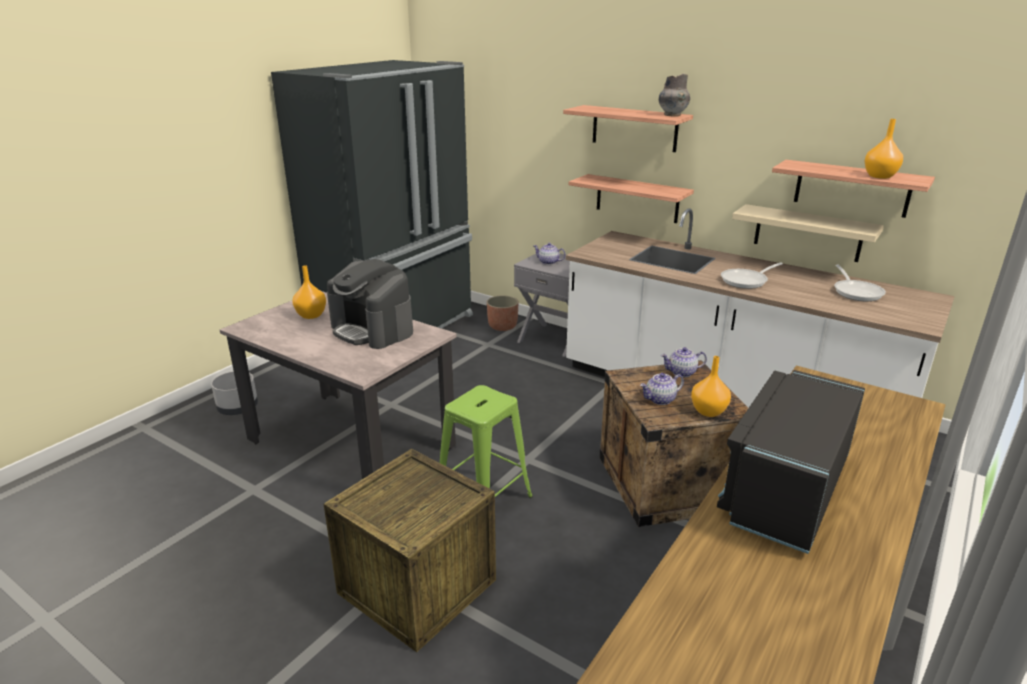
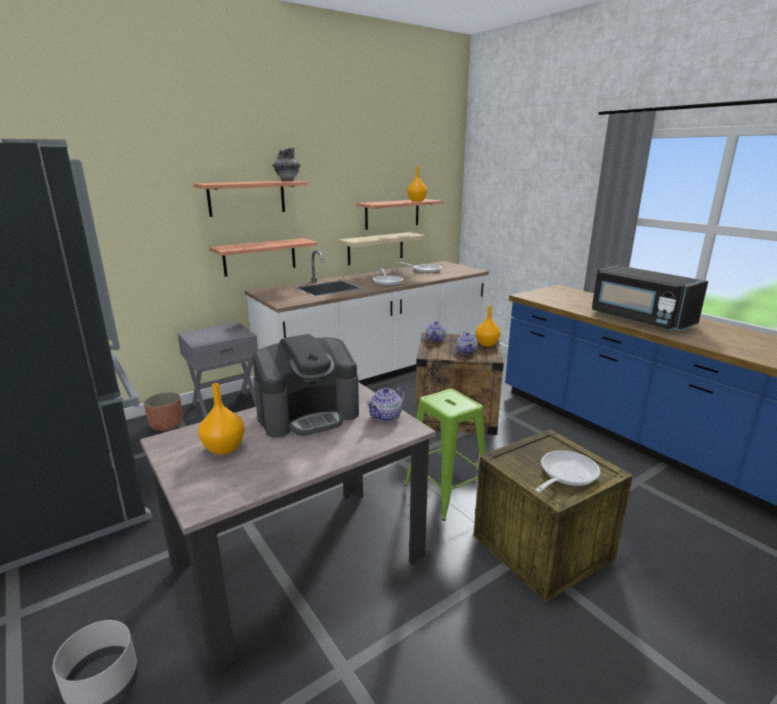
camera: 70 degrees left, 5 degrees down
(392, 505) = (565, 474): none -> frying pan
(549, 262) = (211, 336): teapot -> teapot (386, 416)

